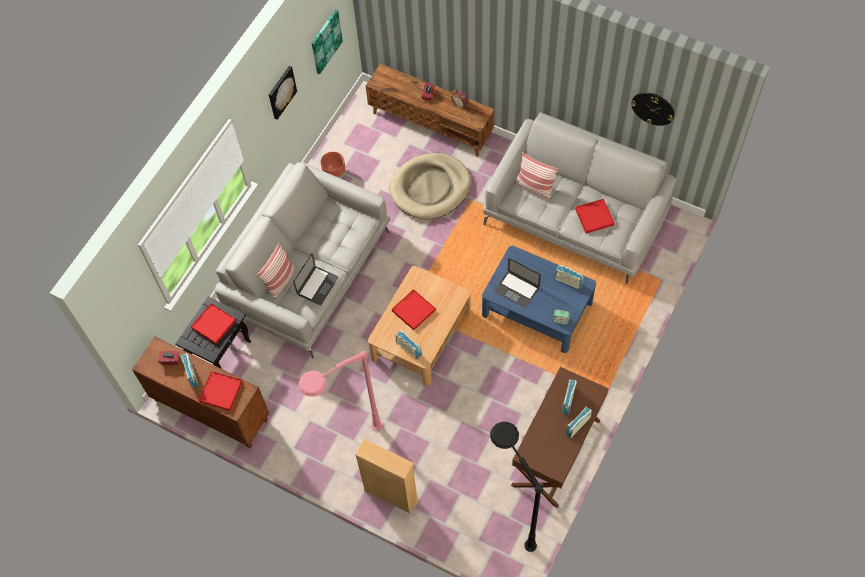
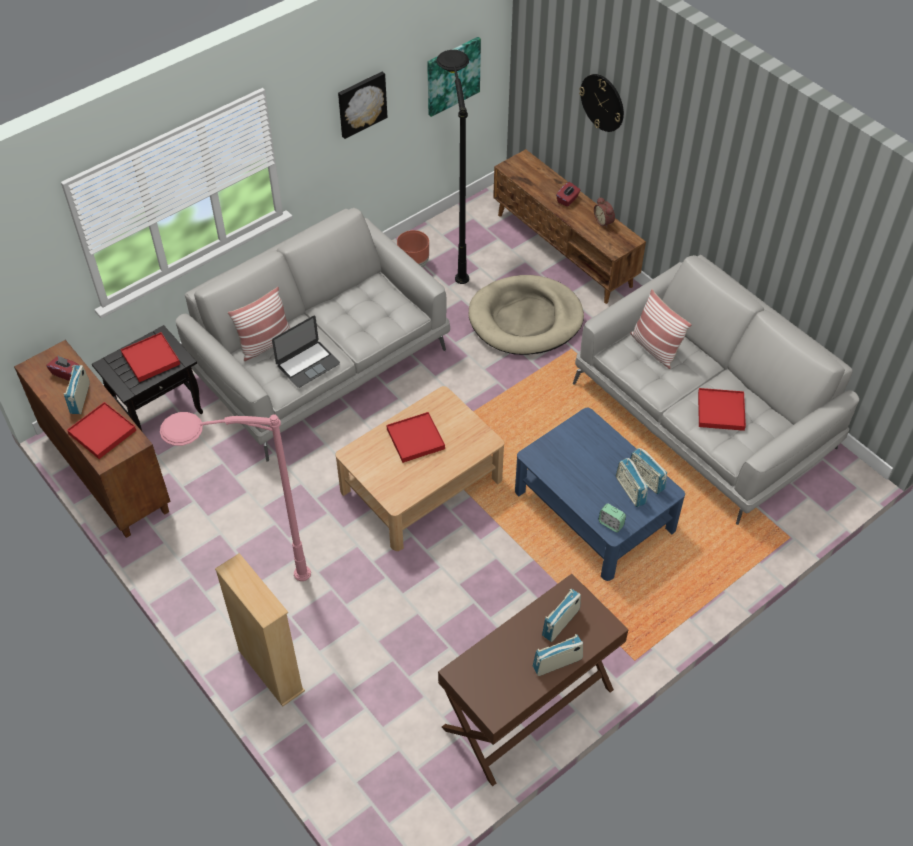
camera: 20 degrees right, 10 degrees down
(408, 349) = (383, 482): radio -> radio (630, 490)
(509, 513) = (419, 764): black floor lamp -> black floor lamp (455, 247)
(517, 289) = (568, 463): laptop -> none
(653, 108) = (851, 271): wall clock -> wall clock (602, 102)

